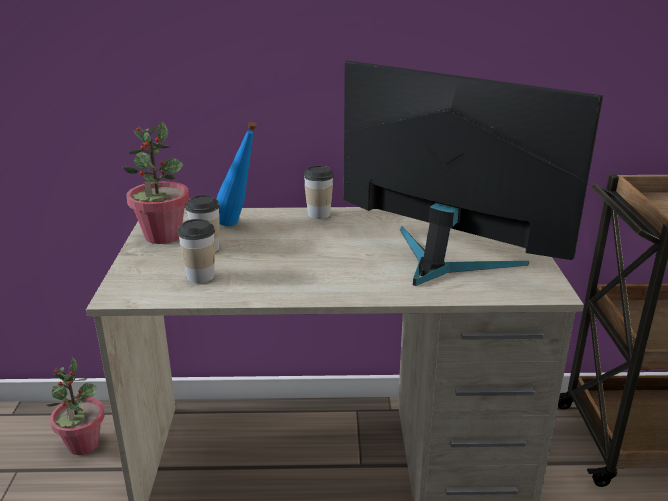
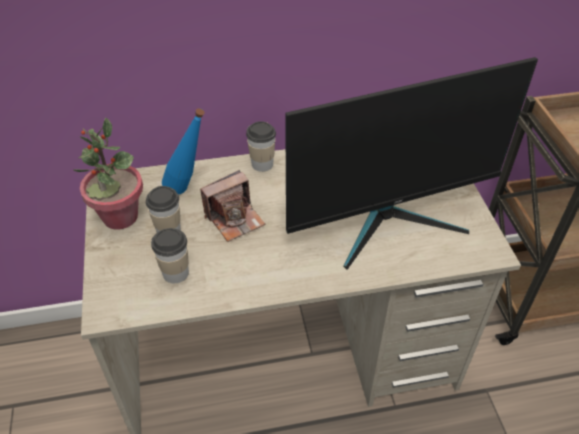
camera: 10 degrees left, 20 degrees up
(83, 444) = (64, 370): potted plant -> none
(276, 246) = (234, 218): none -> camera
(441, 261) = (390, 221): monitor -> monitor turned 135 degrees clockwise

